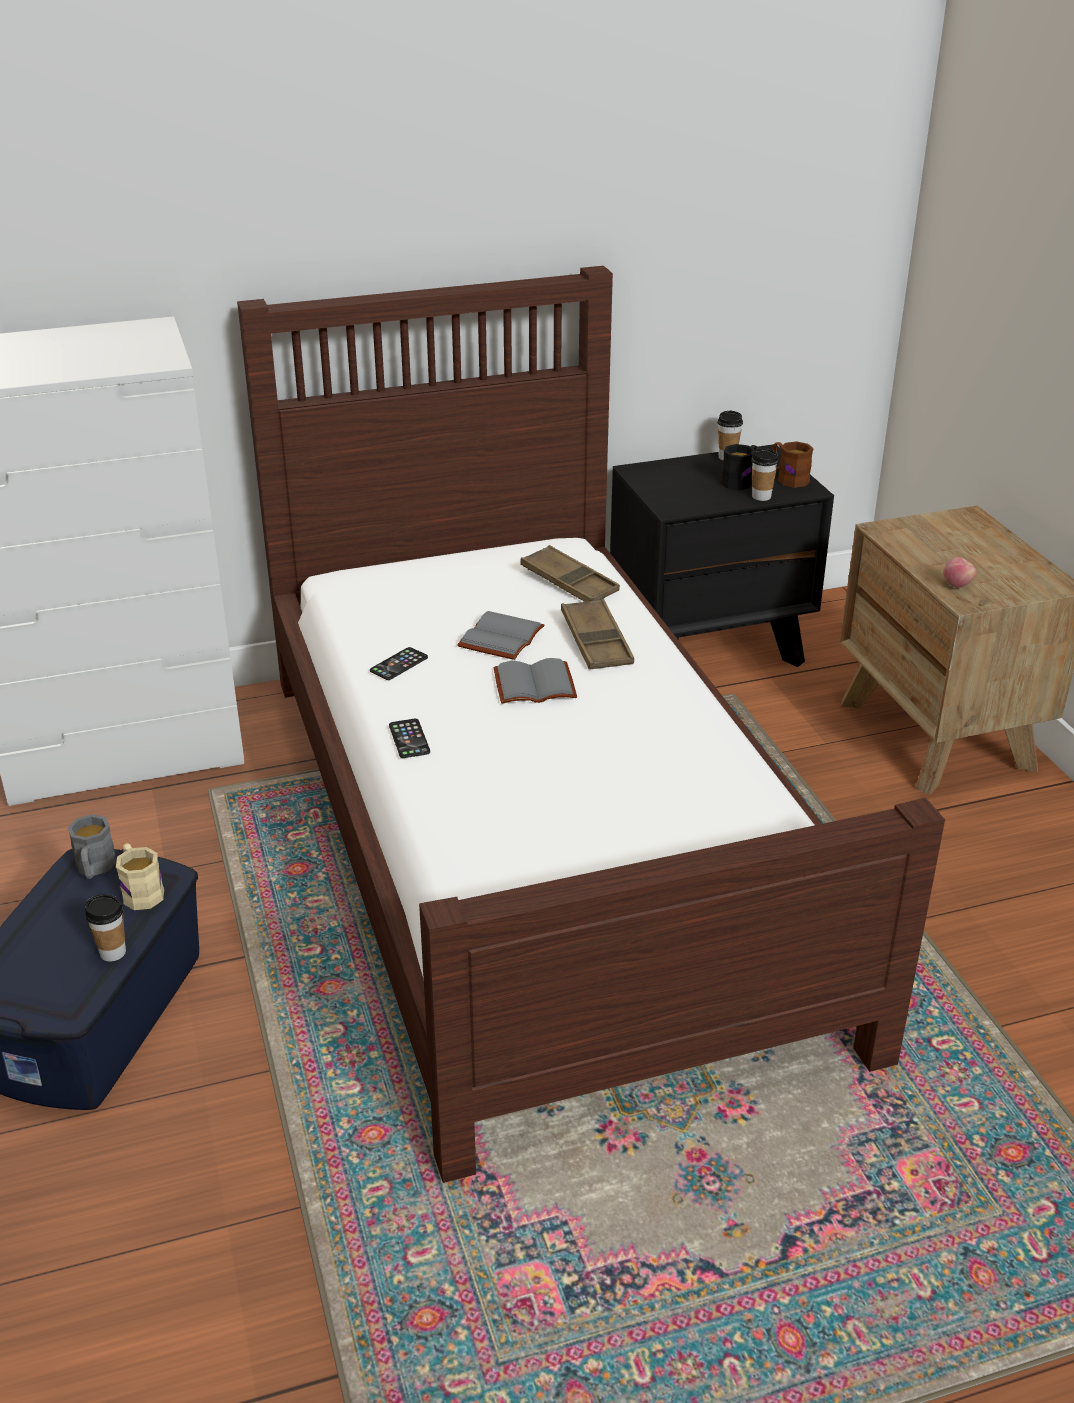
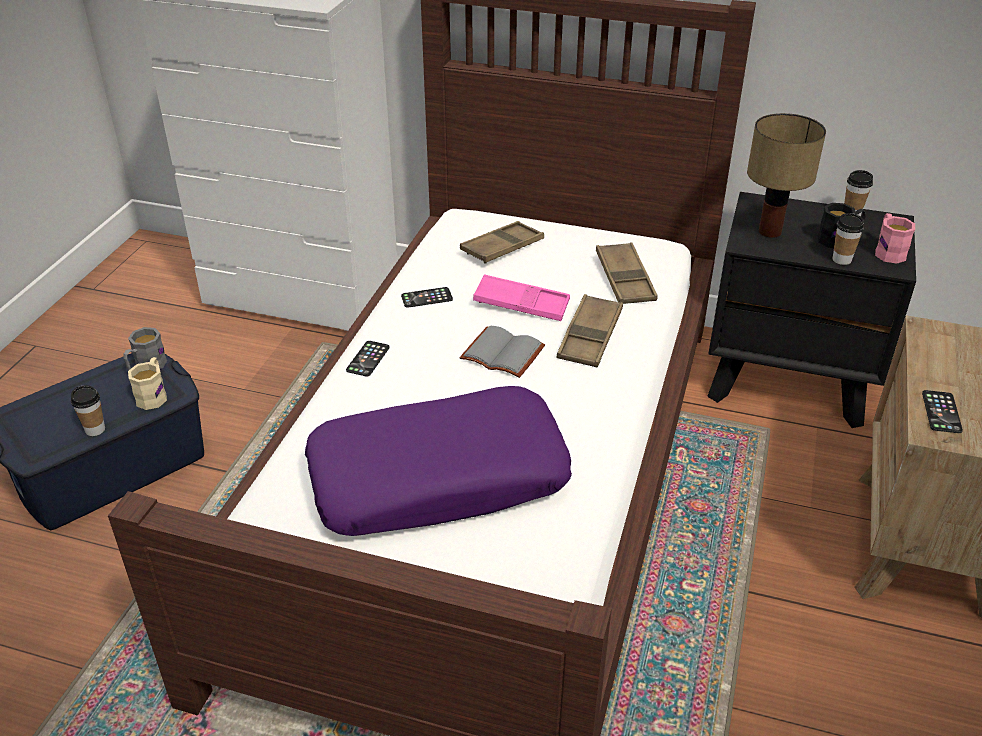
camera: 35 degrees right, 5 degrees up
(418, 594) = (502, 247): none -> brown tray
(499, 637) = (521, 304): grey book -> pink tray
(604, 807) = (439, 478): none -> purple pillow
(678, 491) = (770, 231): none -> table lamp
(788, 478) = (888, 251): brown mug -> pink mug
(957, 585) = (941, 412): apple -> phone

